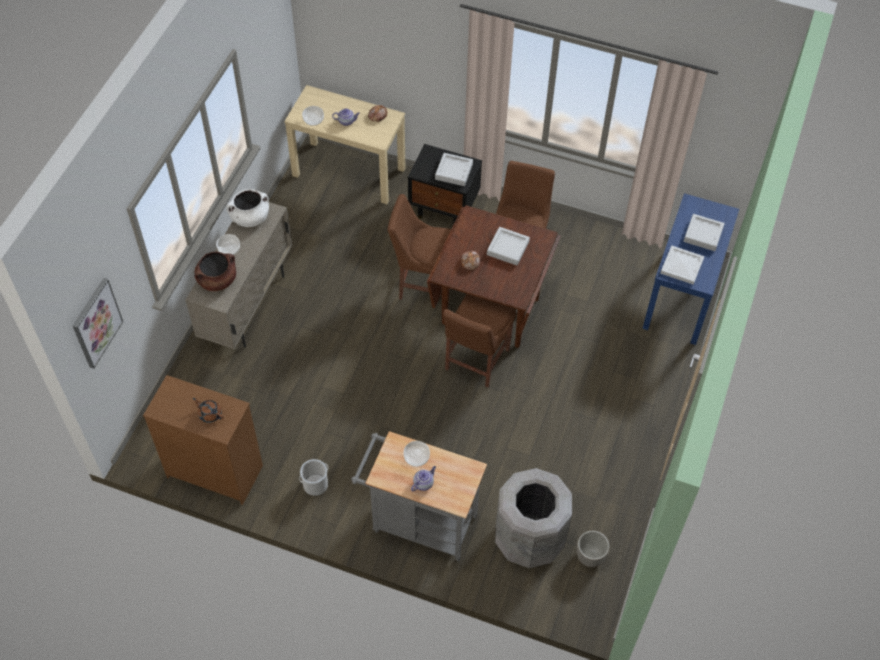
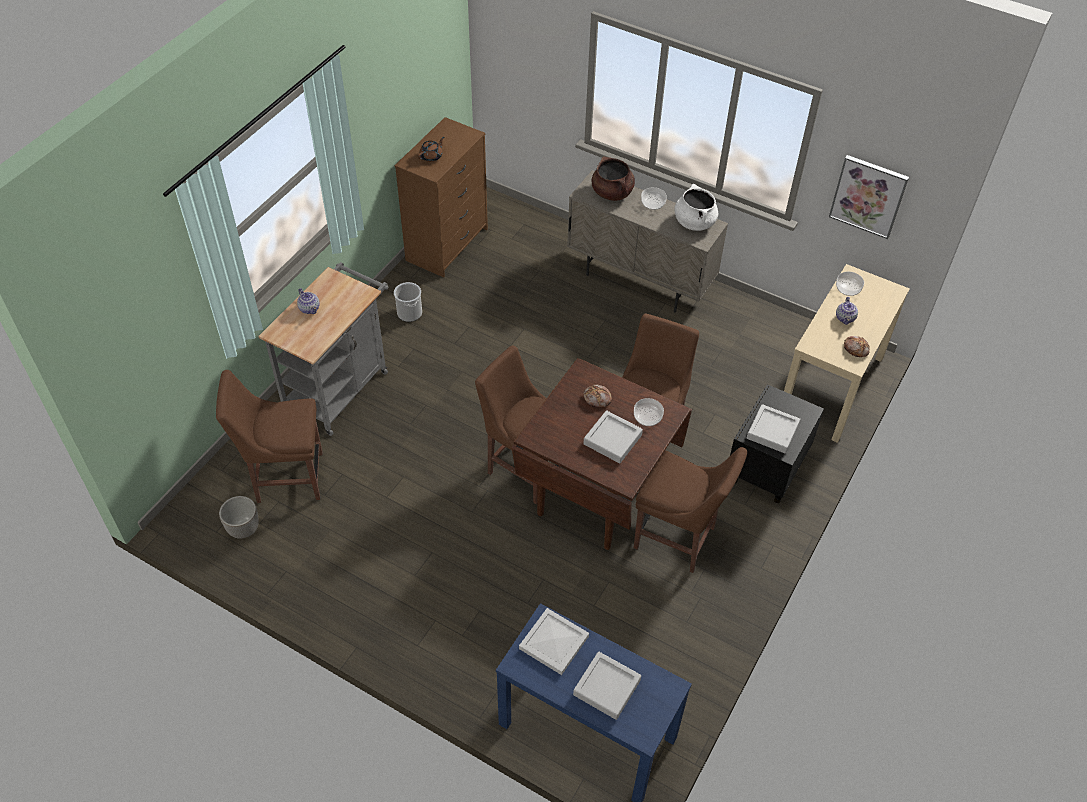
camera: 100 degrees right, 5 degrees down
(96, 323) = (509, 44): picture -> picture (868, 196)
(416, 457) = (341, 307): bowl -> bowl (647, 417)
(529, 539) = (285, 477): grey trash can -> brown chair

